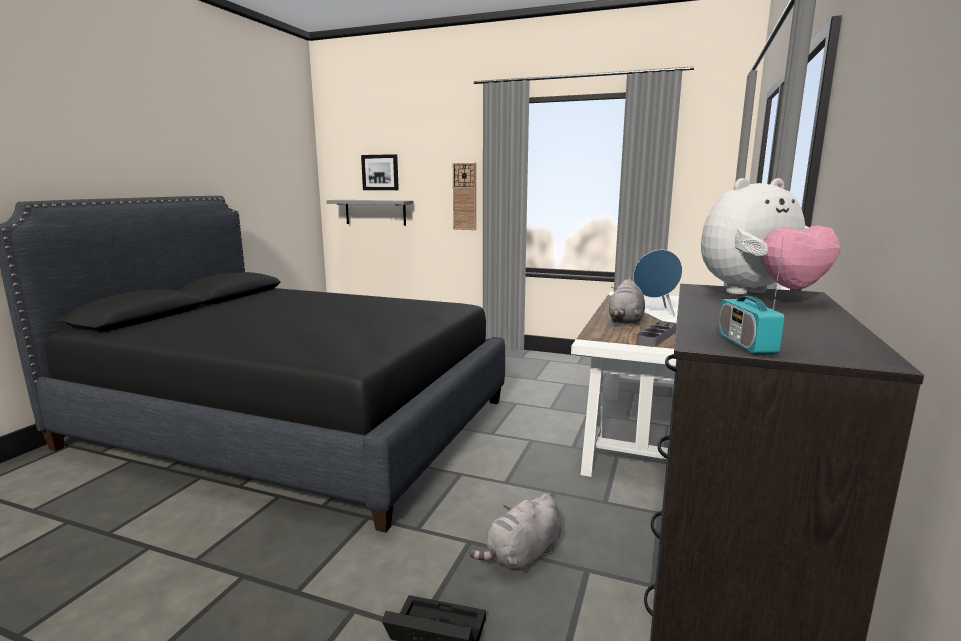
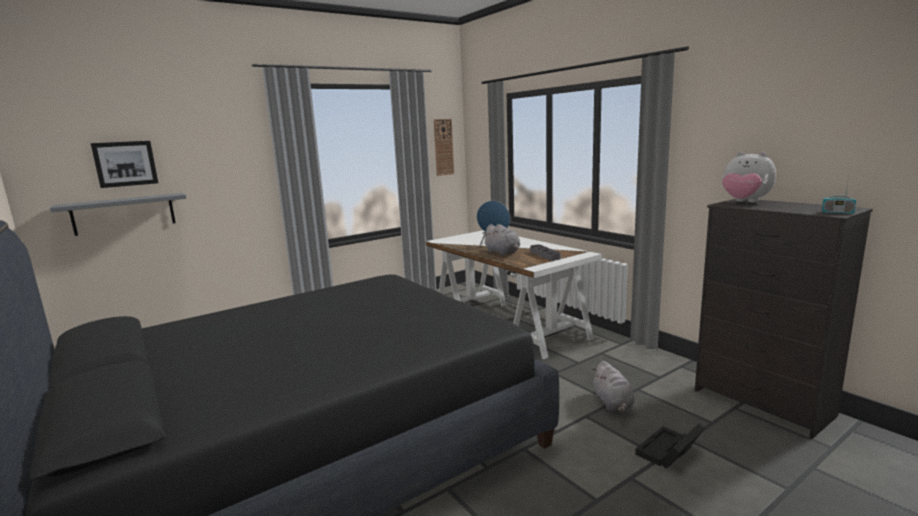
camera: 55 degrees left, 0 degrees up
(464, 196) = (249, 181): wall clock -> wall clock (443, 147)
(758, 295) = (744, 202): plush toy -> plush toy turned 120 degrees clockwise

